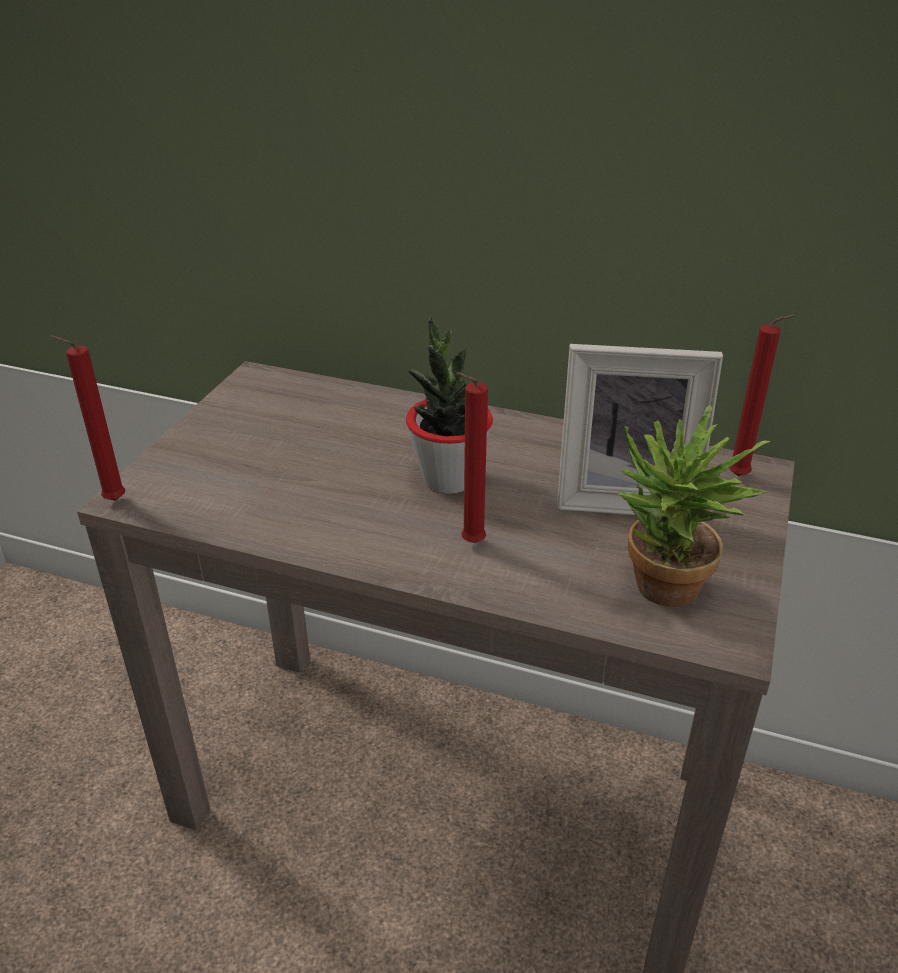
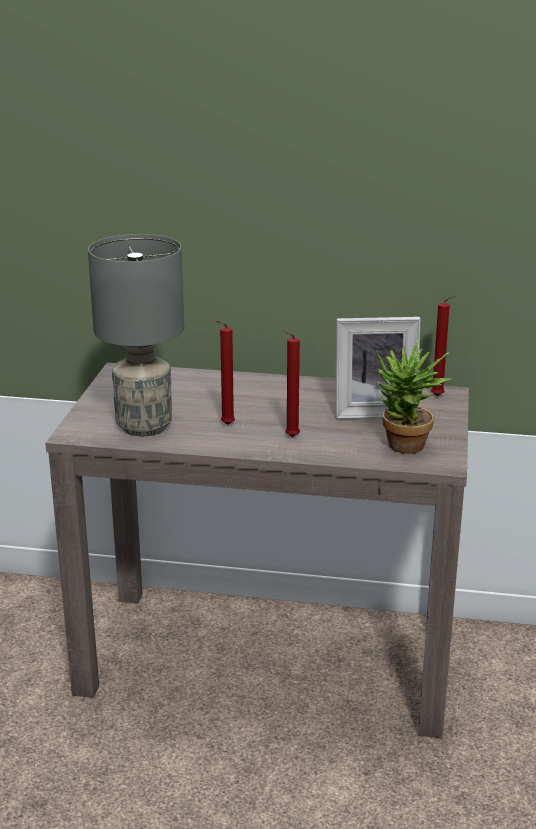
camera: 10 degrees left, 10 degrees down
(111, 501) = (64, 436): red candle -> red candle (225, 425)
(241, 494) = (143, 427): none -> grey table lamp
(448, 478) = (266, 410): potted plant -> none

